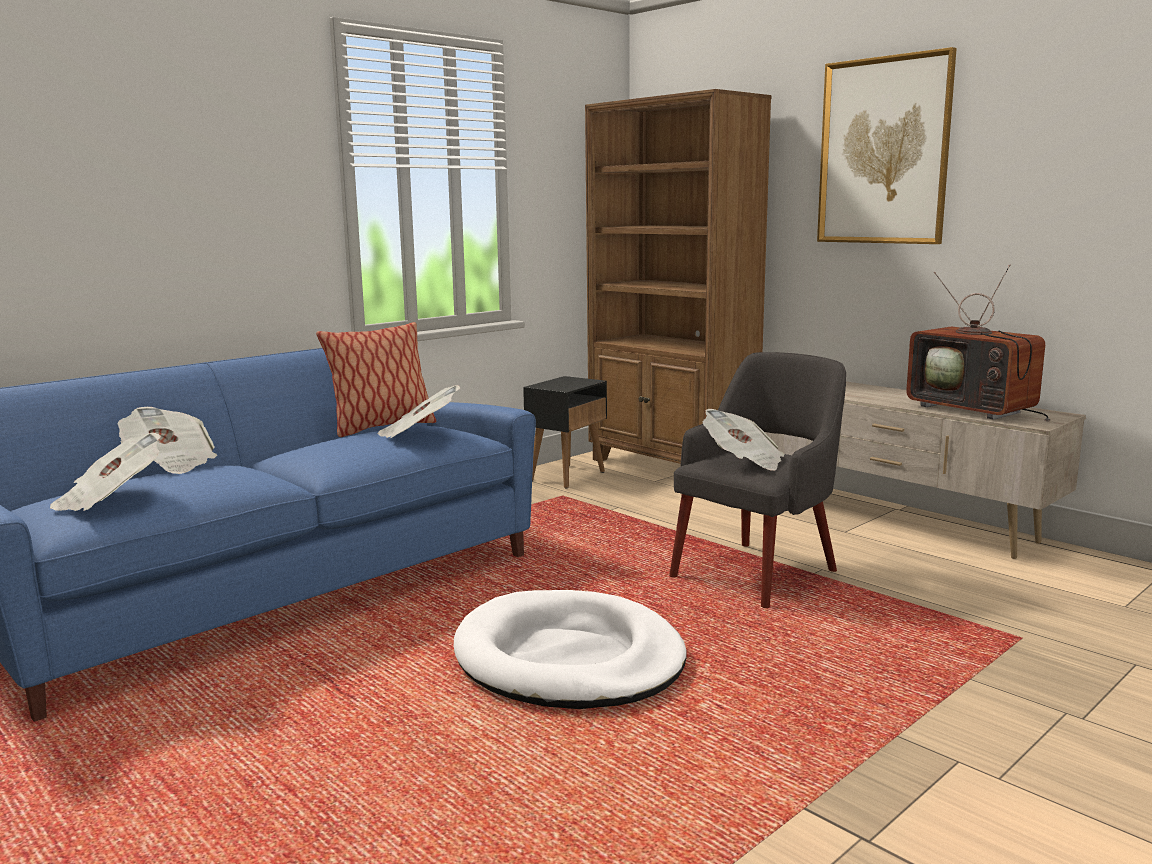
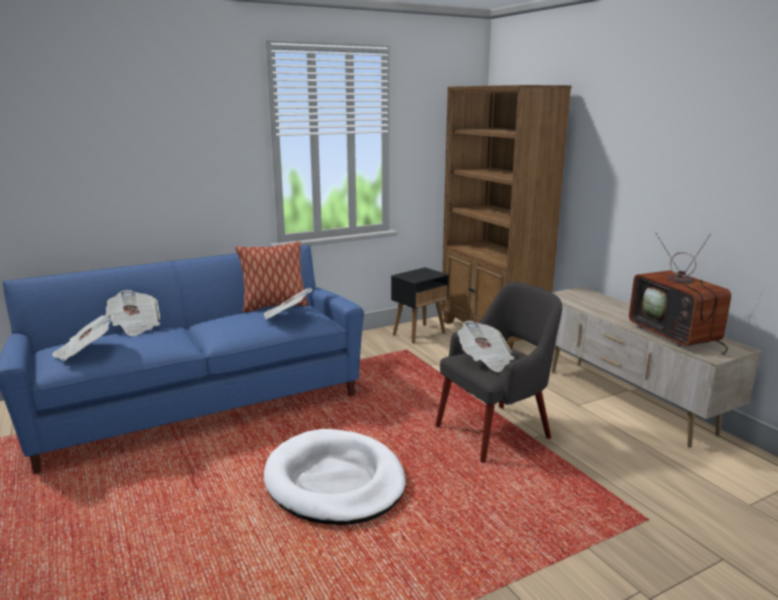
camera: 15 degrees right, 5 degrees up
(884, 151) = (641, 134): picture -> none

